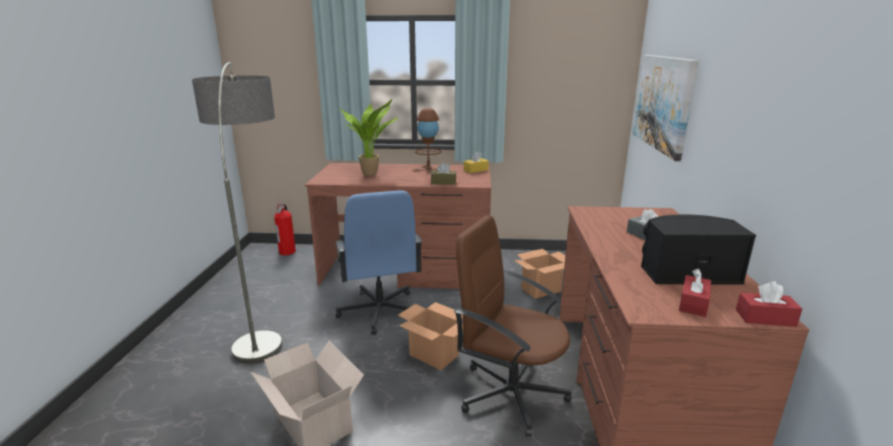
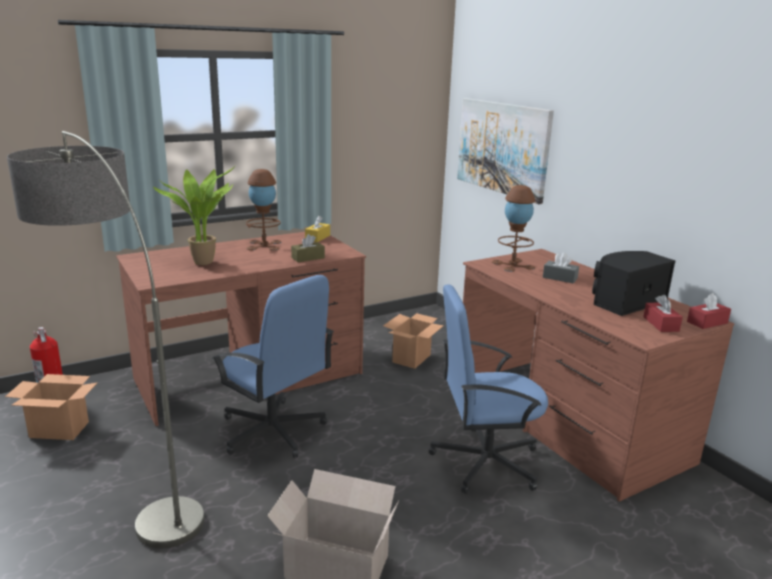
camera: 35 degrees left, 0 degrees up
(433, 355) = (381, 455): cardboard box -> cardboard box (58, 430)
(510, 393) = (484, 461): brown office chair -> blue office chair
(613, 216) = (513, 265): none -> brown table lamp

